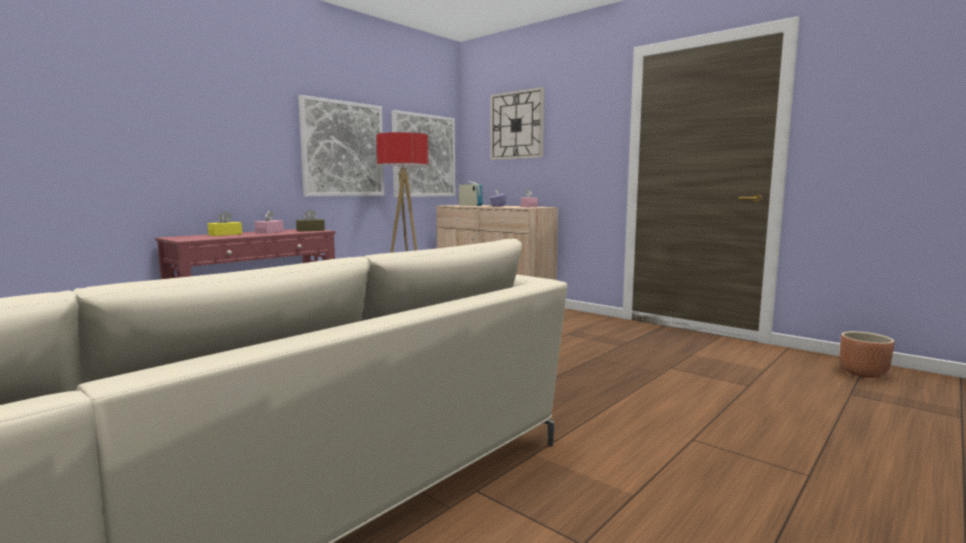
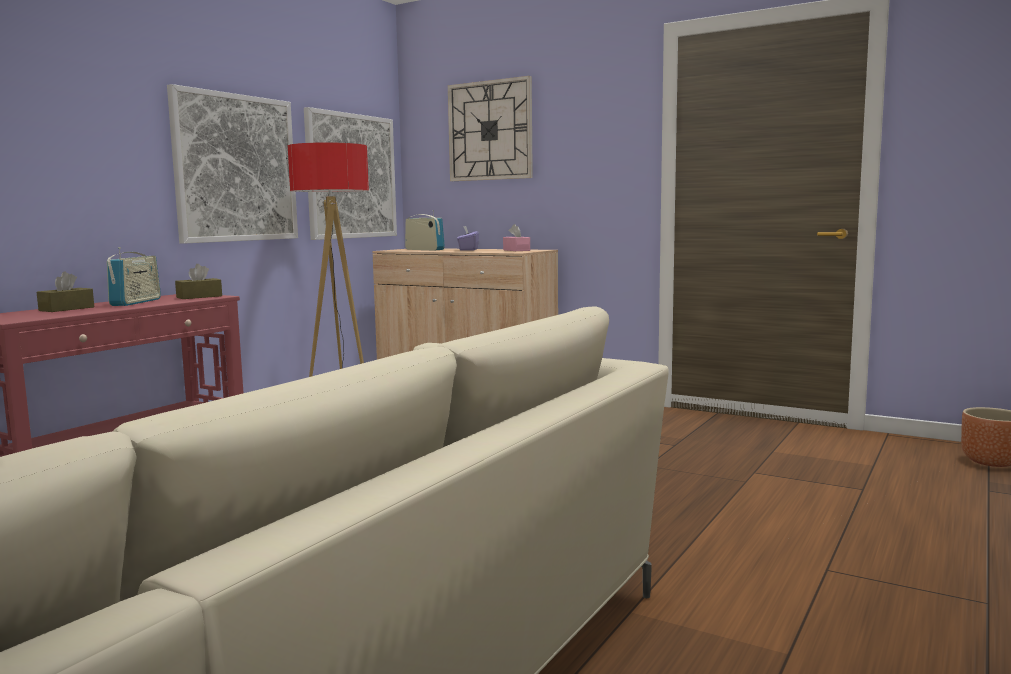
camera: 10 degrees left, 0 degrees up
(225, 234) = (66, 309): yellow tissue box -> brown tissue box
(269, 232) = (136, 302): pink tissue box -> radio

